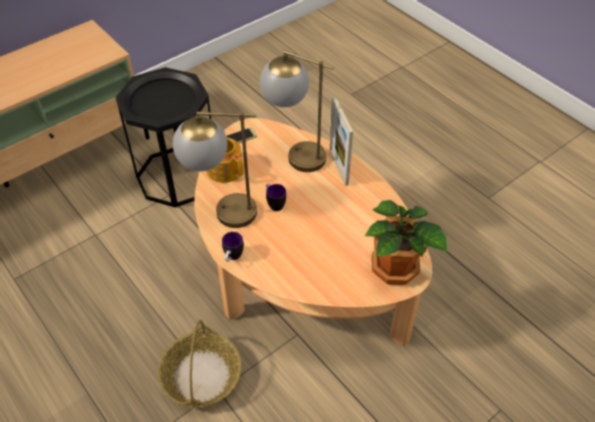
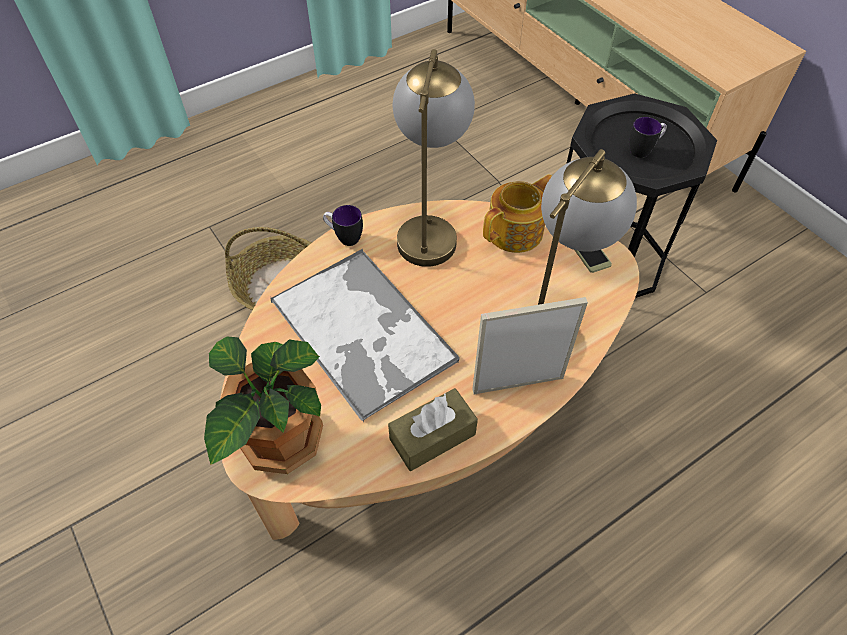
camera: 95 degrees right, 5 degrees up
(274, 204) = (439, 288): mug -> mug (643, 150)
(313, 238) = (363, 332): none -> tray
(378, 201) = (432, 436): none -> brown tissue box

